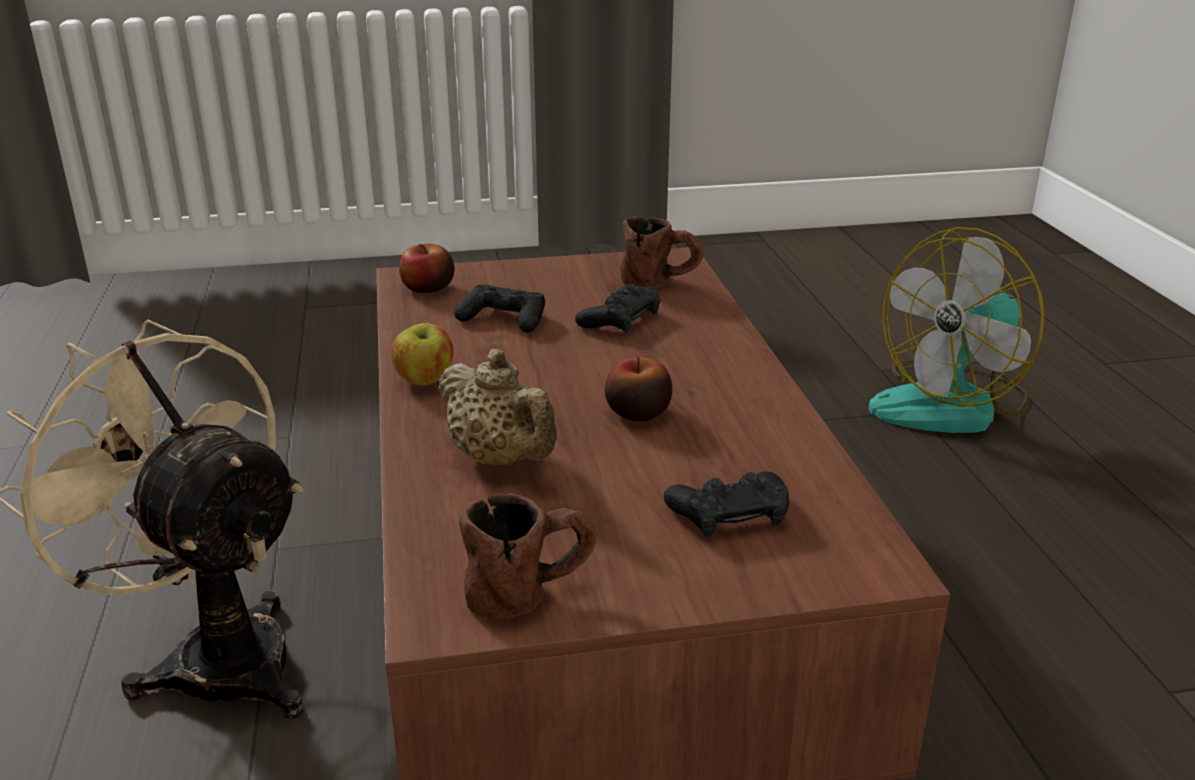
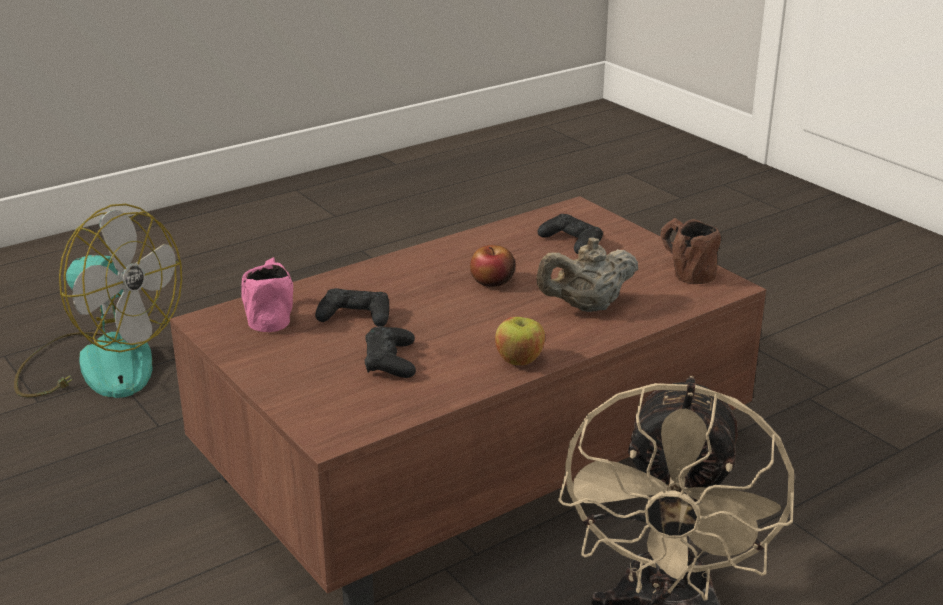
camera: 115 degrees left, 0 degrees up
(428, 288) = (351, 415): apple -> none
(501, 459) = (586, 307): beige teapot -> beige teapot turned 135 degrees counterclockwise
(661, 283) = (270, 315): brown mug -> pink mug

